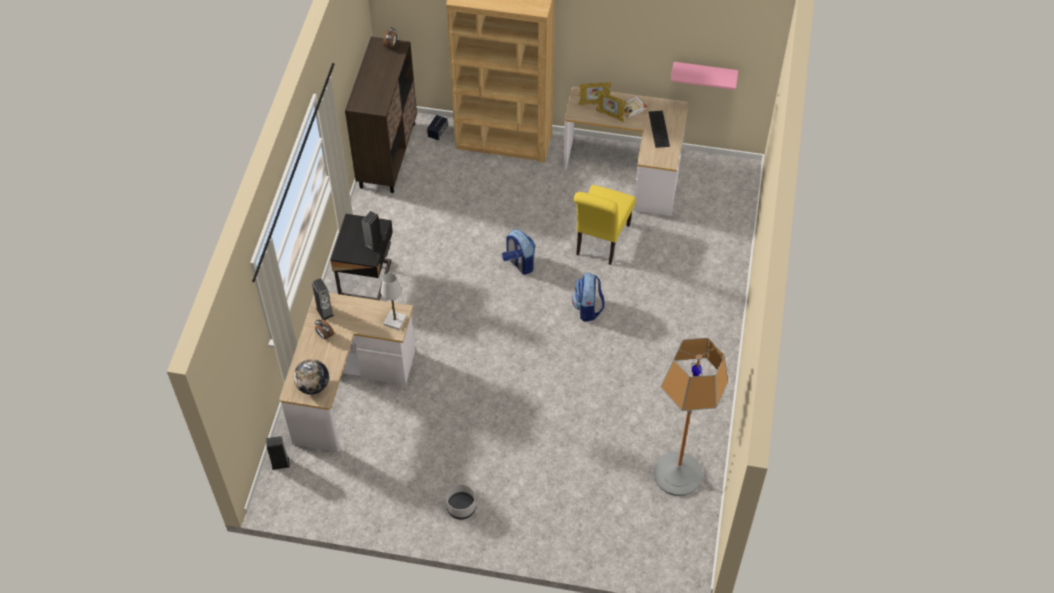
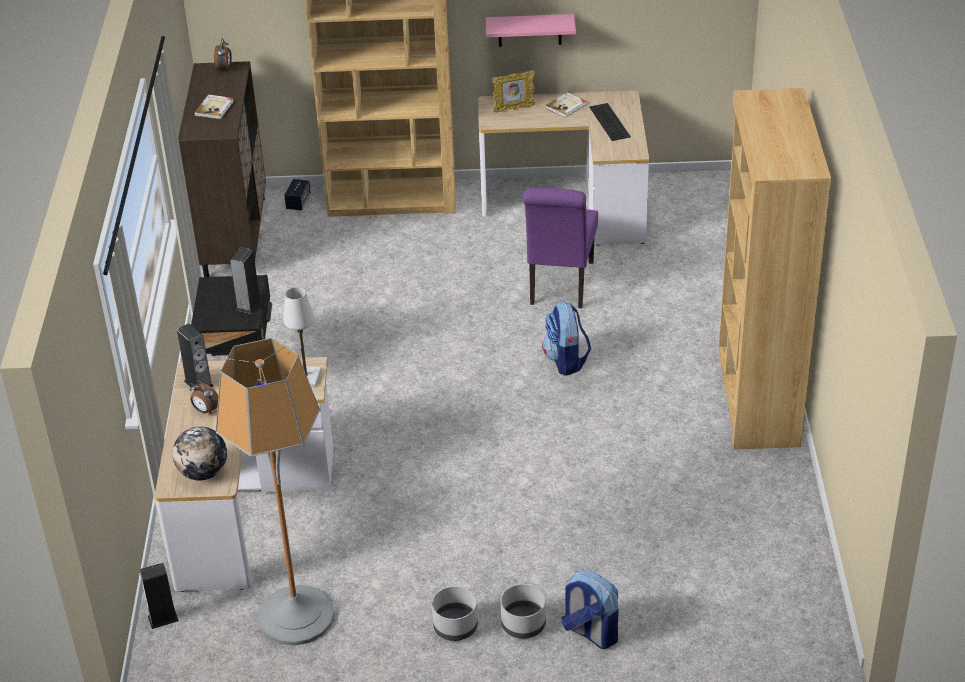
camera: 10 degrees left, 15 degrees down
(376, 84) = (215, 108): none -> book
(504, 515) = (523, 624): none -> grey planter
(519, 263) = (453, 326): backpack -> backpack (590, 632)
(601, 242) = (560, 286): yellow chair -> purple chair
(610, 116) = (539, 118): picture frame -> none
(677, 474) = (759, 530): floor lamp -> floor lamp (296, 616)
(704, 74) = (655, 43): pink shelf -> pink shelf (529, 30)
(708, 366) = (756, 398): none -> brown bookcase

